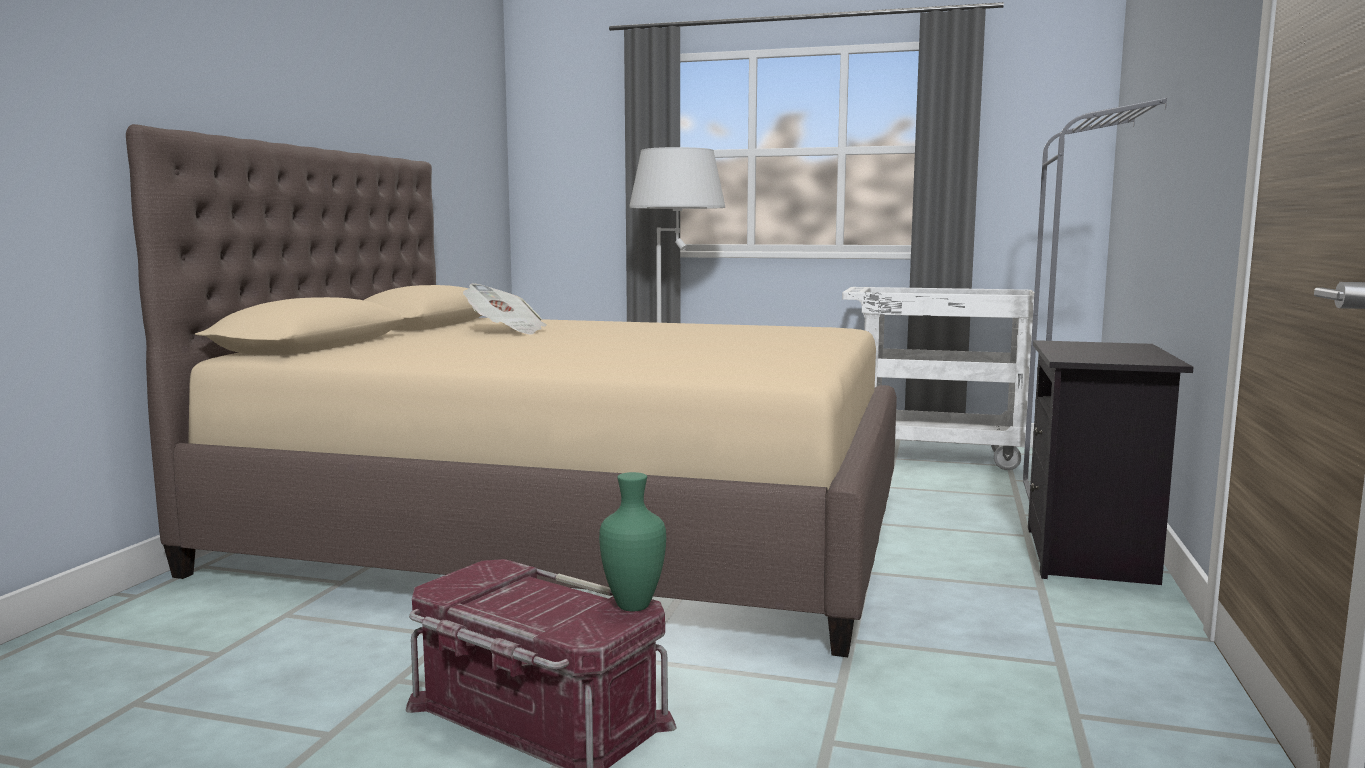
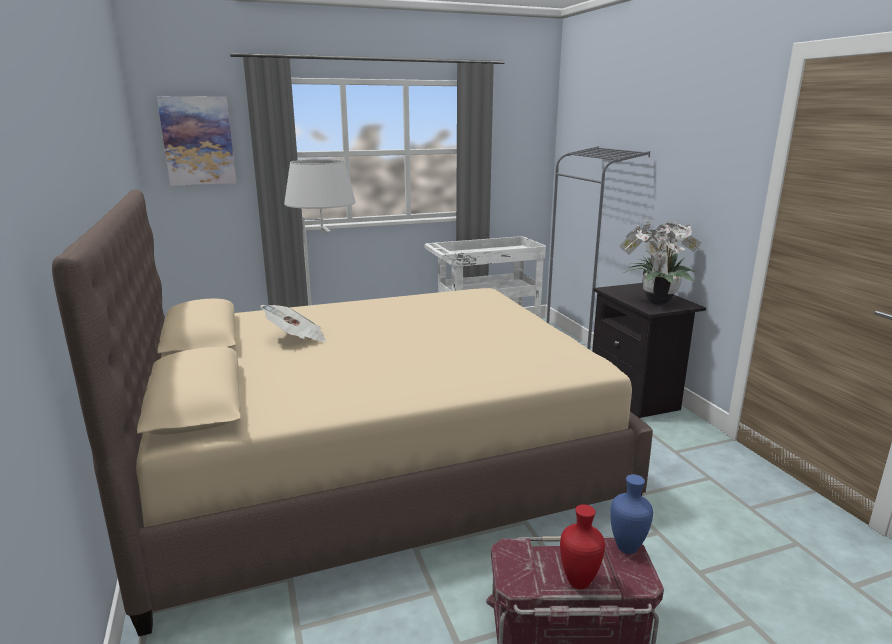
camera: 35 degrees left, 10 degrees up
(510, 611) = (577, 582): none -> red vase
(572, 137) = (198, 141): none -> picture
(631, 606) = (626, 549): green vase -> blue vase
(1105, 355) = (655, 301): none -> potted plant

